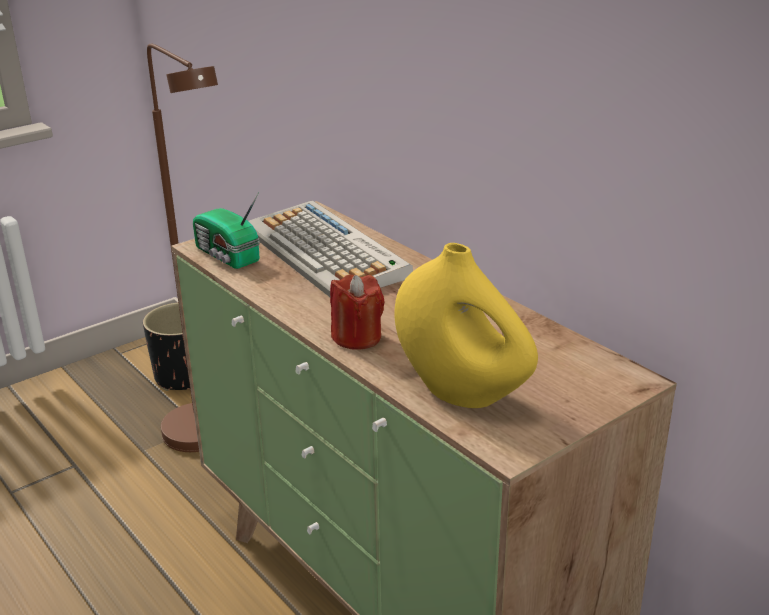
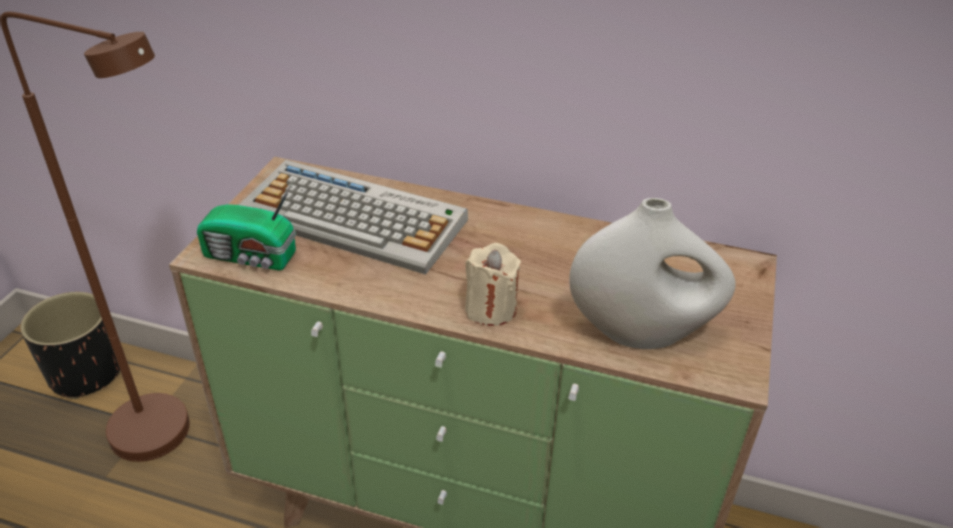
camera: 35 degrees left, 10 degrees up
(357, 337) = (491, 309): red candle -> beige candle
(462, 392) = (641, 333): yellow vase -> white vase

